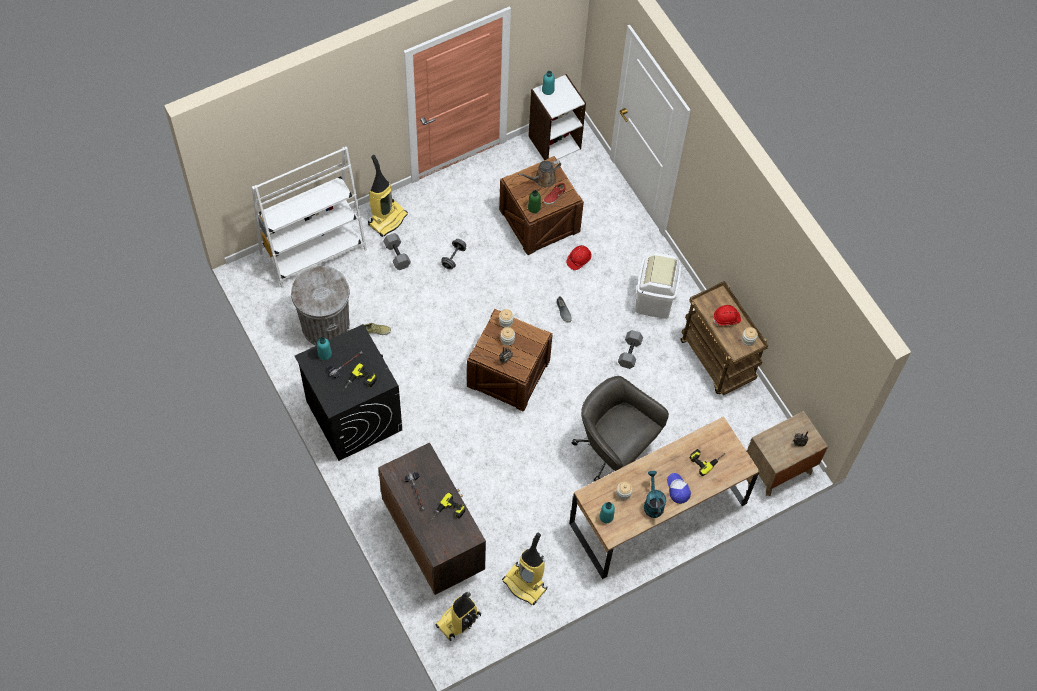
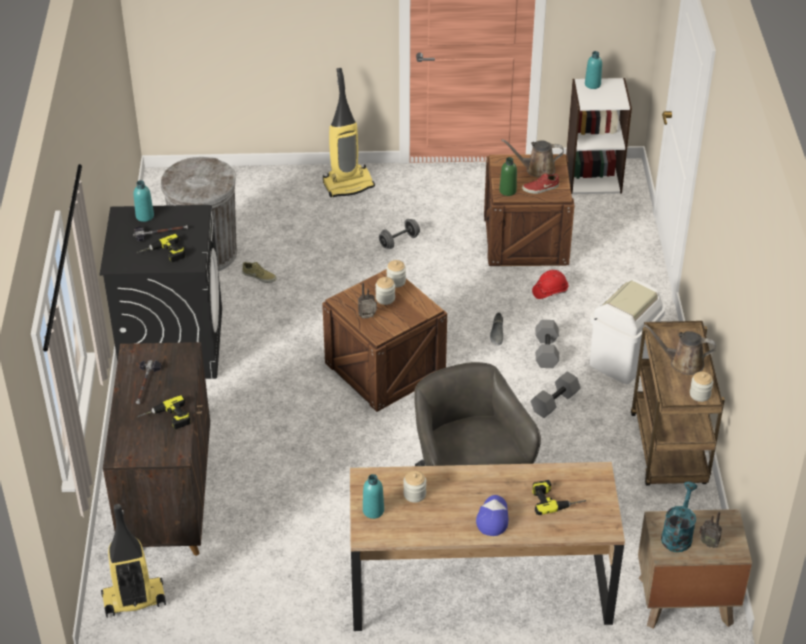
camera: 30 degrees right, 20 degrees down
(313, 251) = (245, 186): white bookcase -> none
(396, 255) = (334, 218): grey dumbbell -> grey dumbbell (545, 351)
(525, 584) = (248, 595): vacuum cleaner -> none
(653, 503) = (447, 520): turquoise watering can -> turquoise watering can (677, 534)
(726, 318) = (683, 363): red hard hat -> brown watering can

